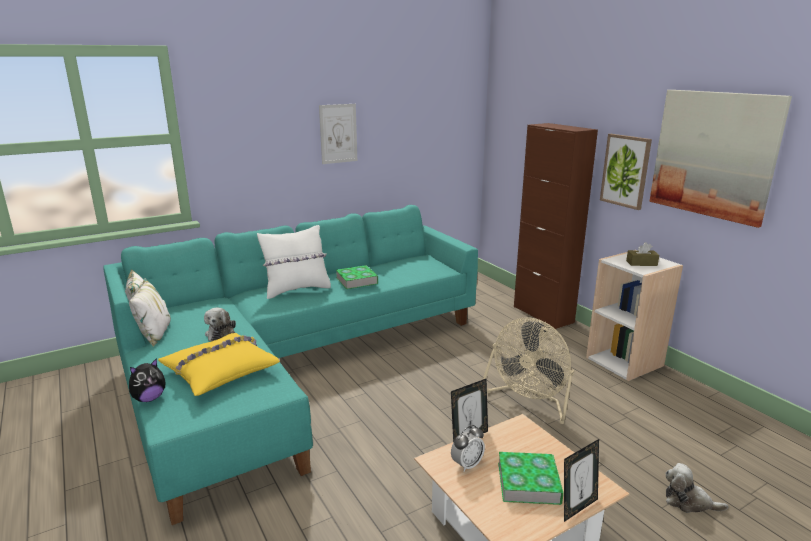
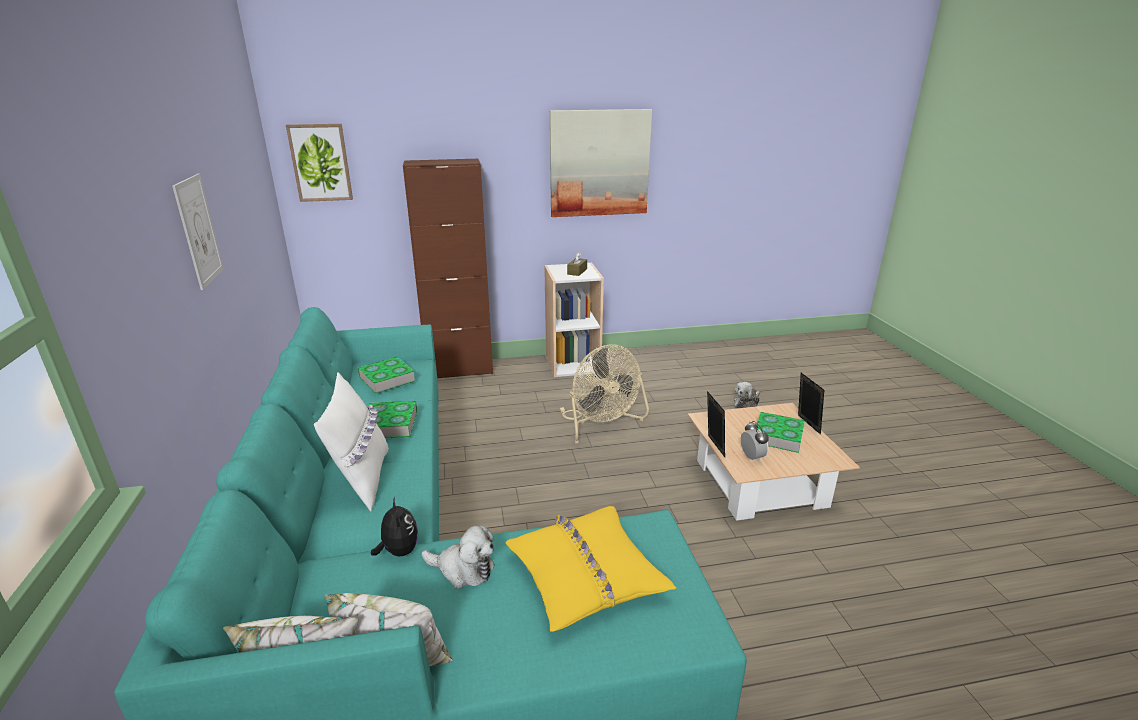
camera: 70 degrees left, 5 degrees up
(149, 398) = (630, 659): plush toy -> plush toy (399, 551)
(412, 266) = (387, 379): none -> book
(625, 171) = (516, 195): picture -> picture (320, 163)

